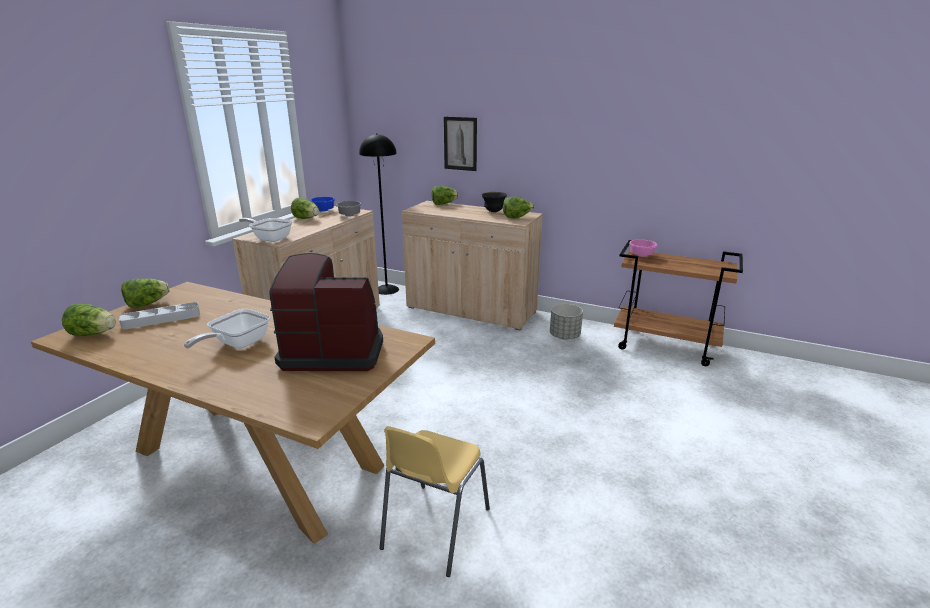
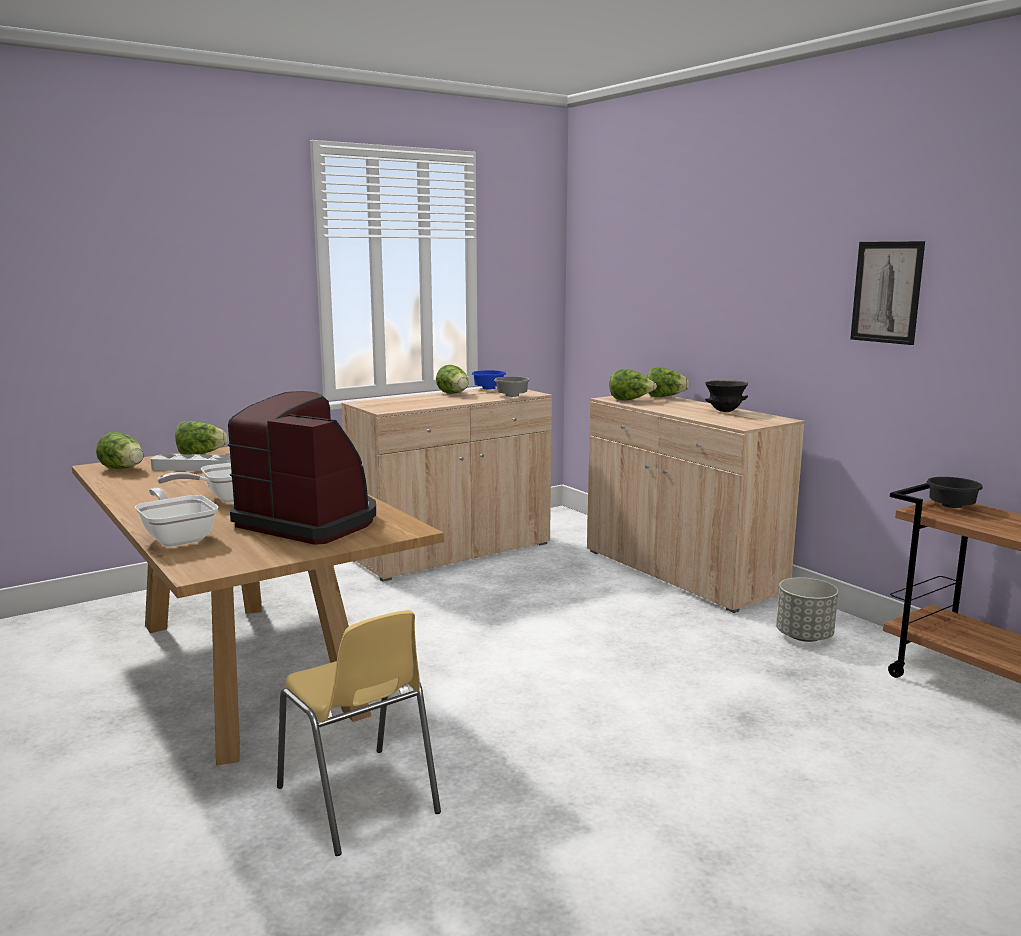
camera: 30 degrees right, 10 degrees down
(270, 238) = (380, 407): frying pan -> frying pan (177, 537)
(387, 289) = (582, 525): black floor lamp -> none
(434, 528) = (358, 801): yellow chair -> yellow chair turned 90 degrees counterclockwise
(460, 143) = (697, 305): picture -> picture (886, 292)
(517, 217) = (749, 421): lettuce -> lettuce (630, 400)
(641, 255) = (952, 506): pink bowl -> black bowl

